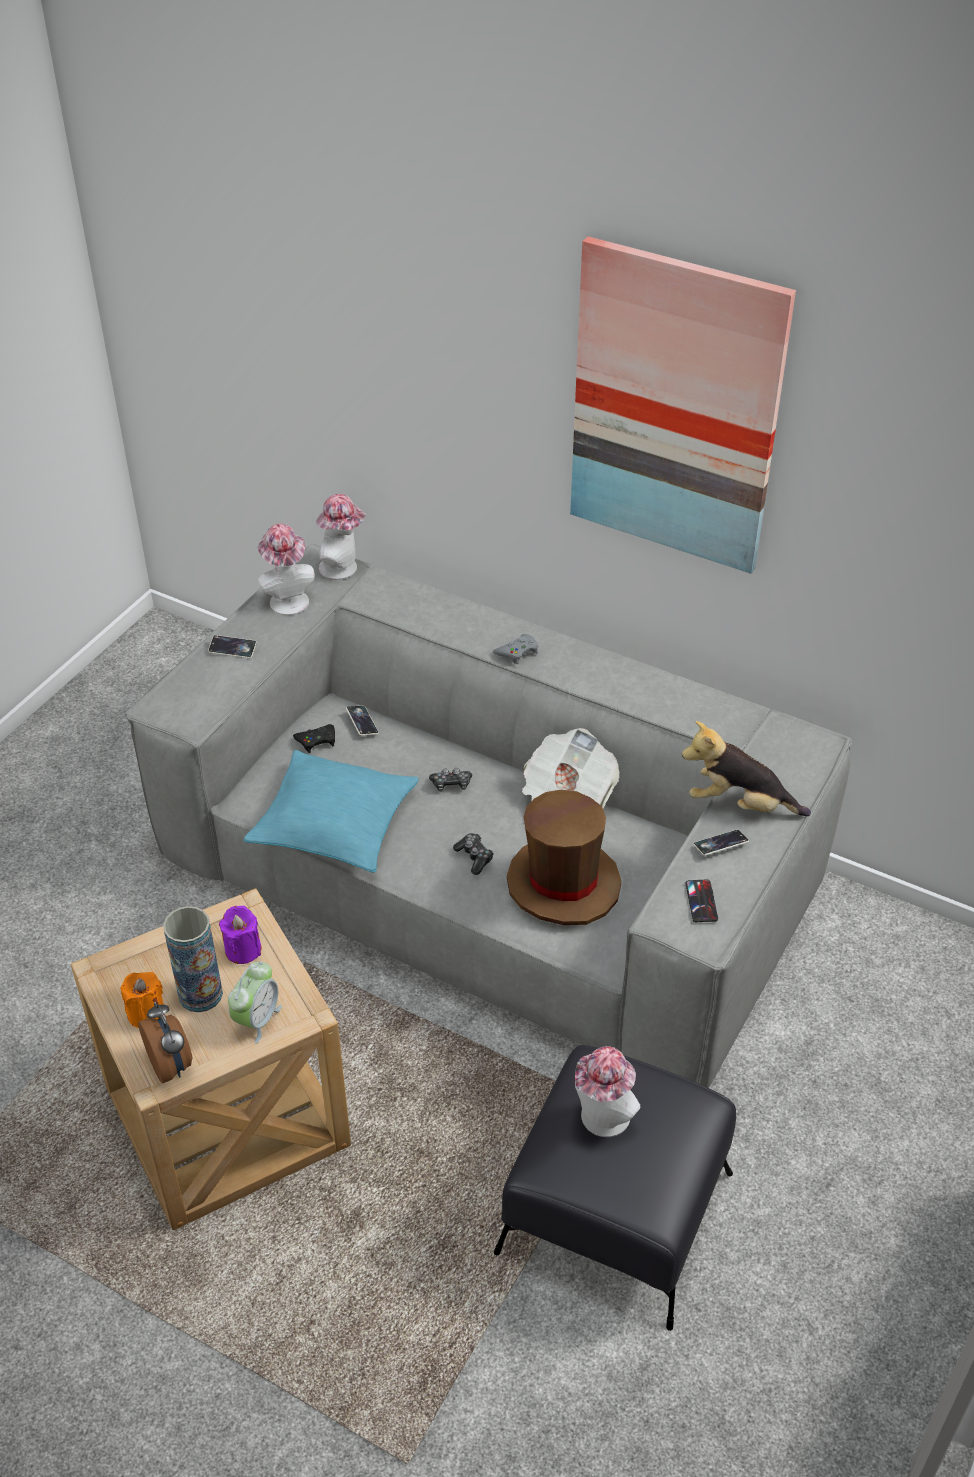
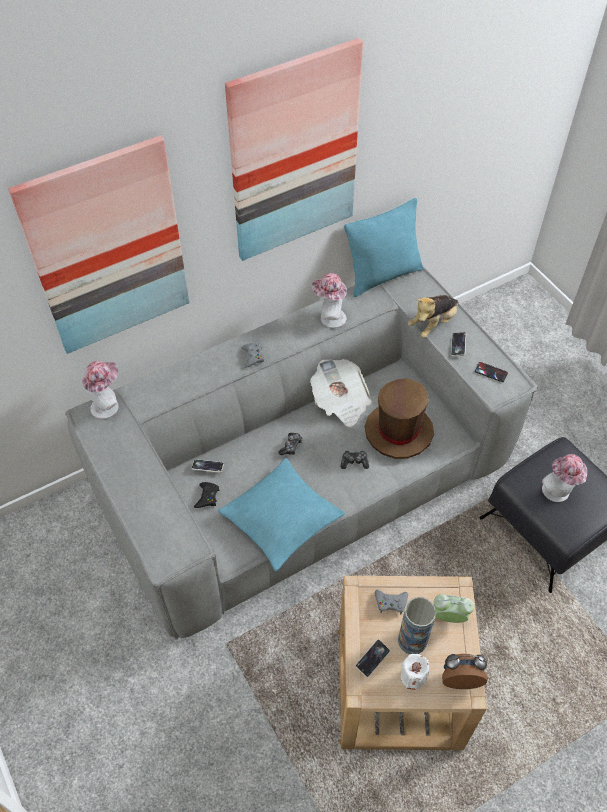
camera: 60 degrees left, 10 degrees up
(146, 1013) = (413, 677): orange candle -> white candle
(232, 649) = (139, 497): phone -> phone (372, 659)
(243, 950) = (391, 602): purple candle -> grey game controller
(257, 1019) = (449, 617): alarm clock -> alarm clock turned 45 degrees counterclockwise
(287, 599) = (113, 447): hat -> hat (329, 318)
(411, 367) = (108, 249): none -> picture
(782, 717) = (383, 276): none -> turquoise pillow

